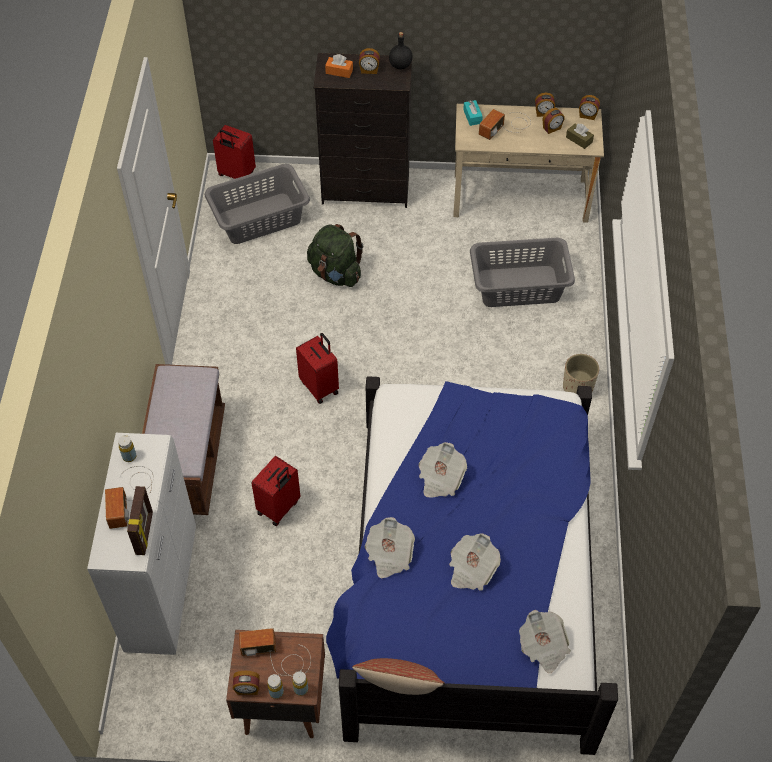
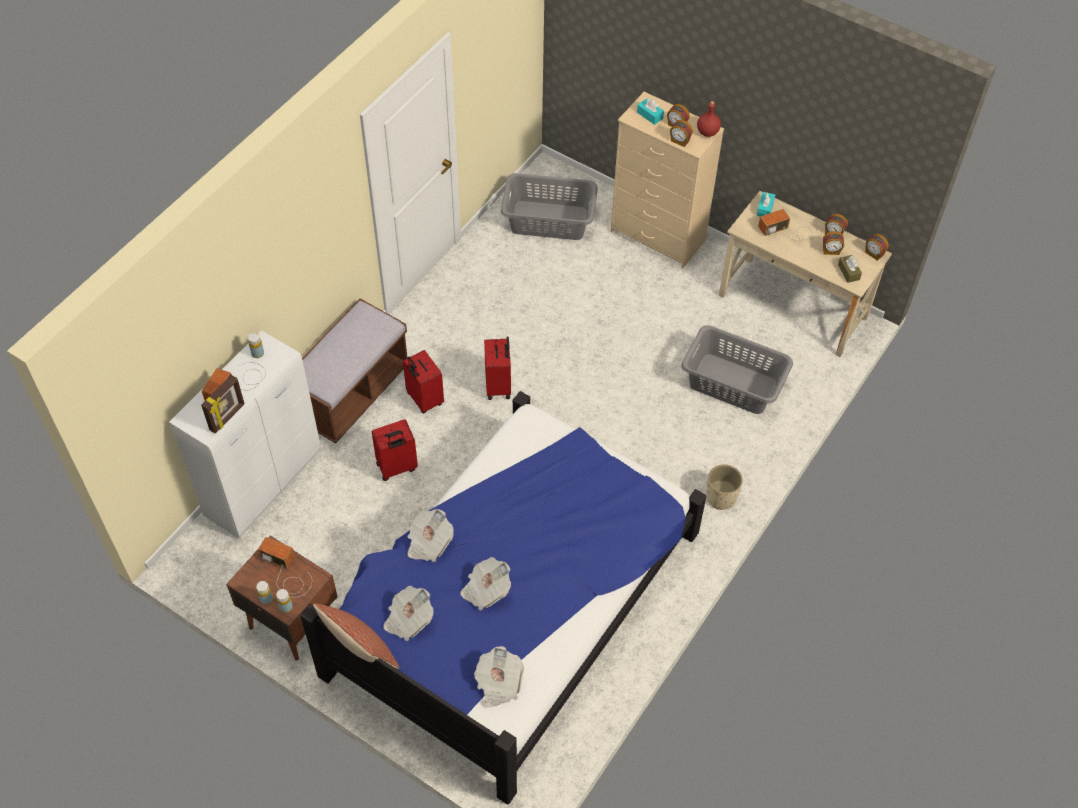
camera: 30 degrees right, 0 degrees up
(236, 174) = (555, 173): red suitcase -> red suitcase (424, 400)
(247, 689) = (247, 584): alarm clock -> alarm clock (679, 141)
(335, 273) = (580, 297): green backpack -> none
(339, 71) = (649, 115): orange tissue box -> turquoise tissue box
(366, 190) = (658, 237): black dresser -> beige dresser
(400, 65) = (707, 132): black bottle -> red bottle
(440, 478) = (514, 504): newspaper -> newspaper (408, 619)

